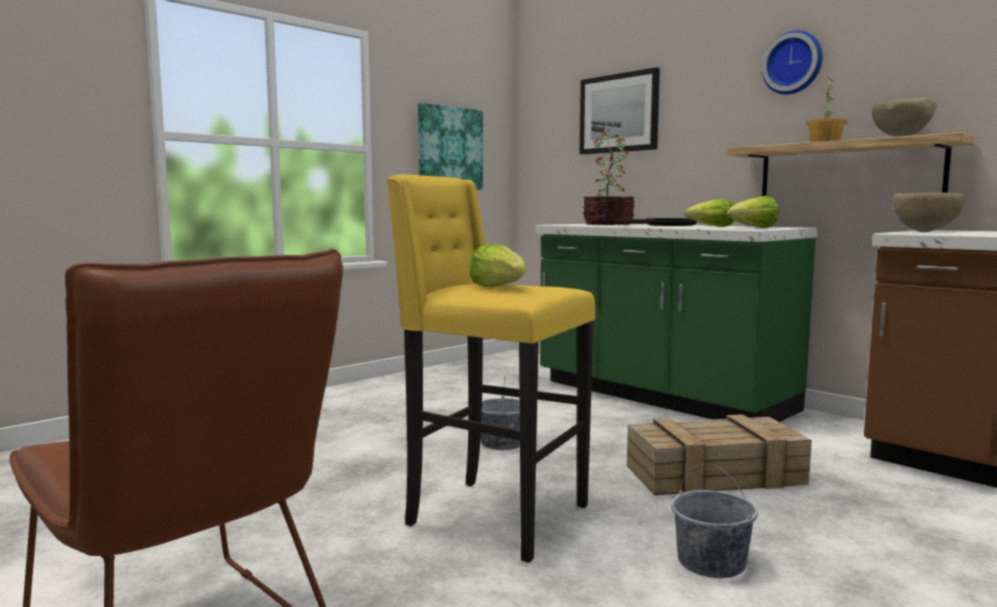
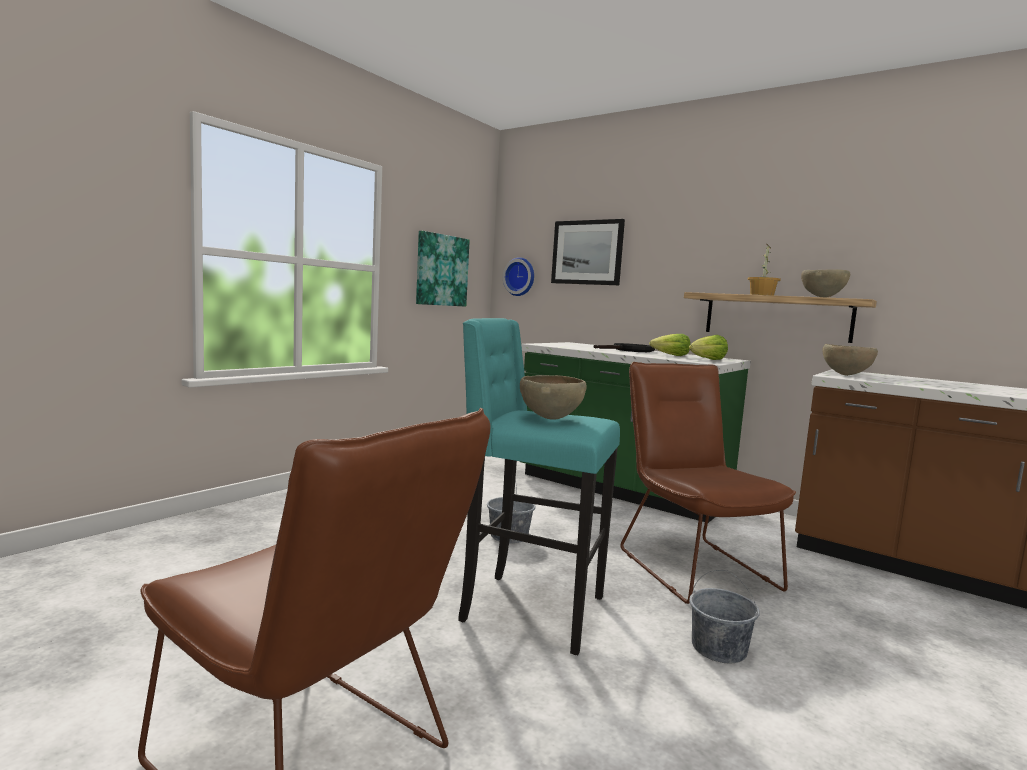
camera: 10 degrees left, 0 degrees up
(493, 516) = (529, 610): yellow stool -> turquoise stool
(500, 288) = (550, 419): lettuce -> brown bowl
(608, 224) = (580, 345): potted plant -> none
(716, 474) = (690, 564): crate -> brown chair
(793, 63) = (737, 229): wall clock -> wall clock (520, 277)

